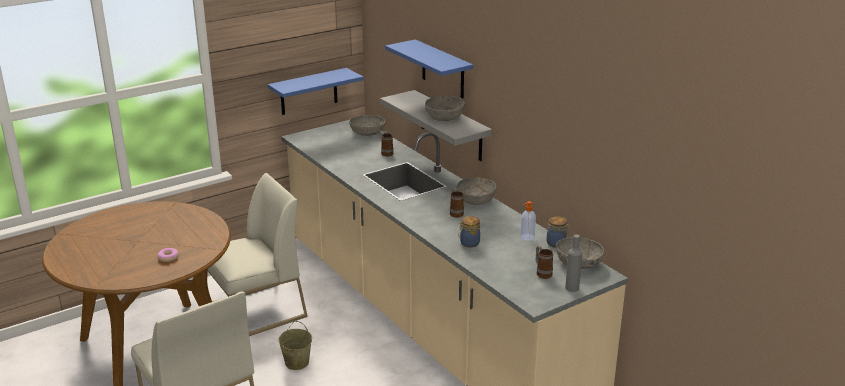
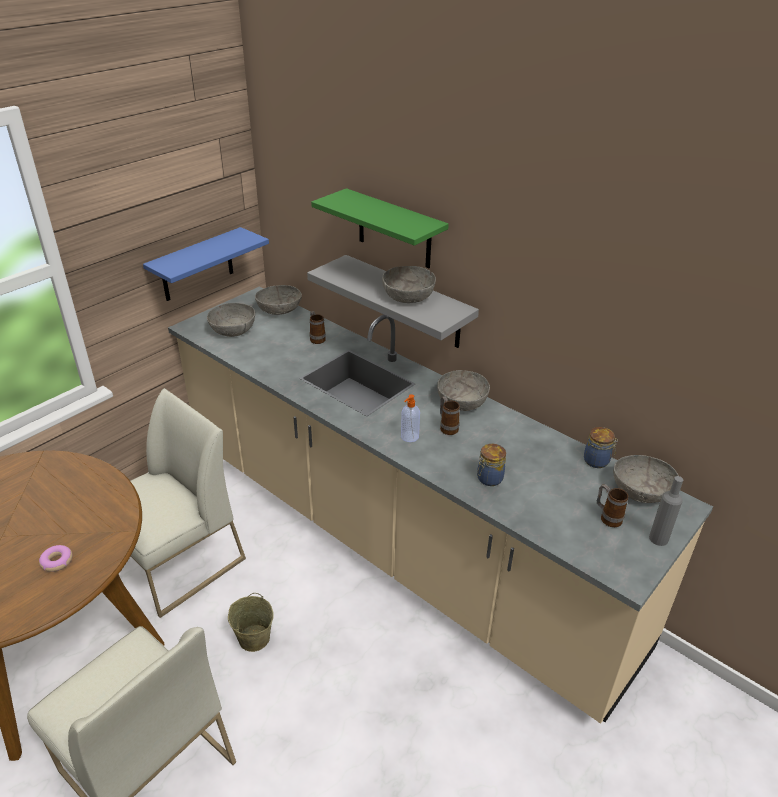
camera: 15 degrees left, 10 degrees up
(327, 142) = (233, 330): none -> grey bowl
(443, 70) = (394, 229): blue shelf -> green shelf
(526, 237) = (555, 456): soap dispenser -> soap dispenser (409, 437)

